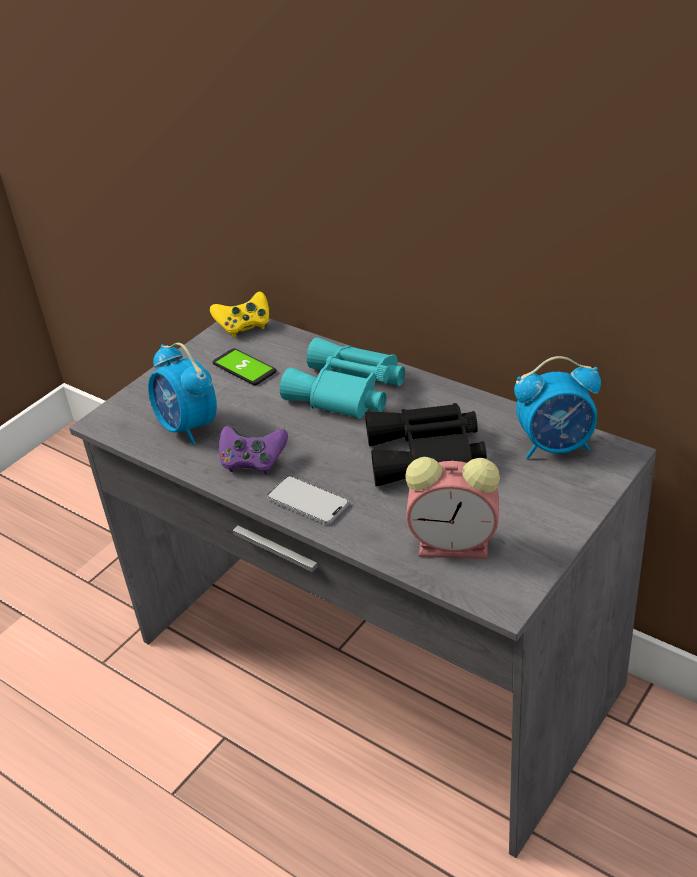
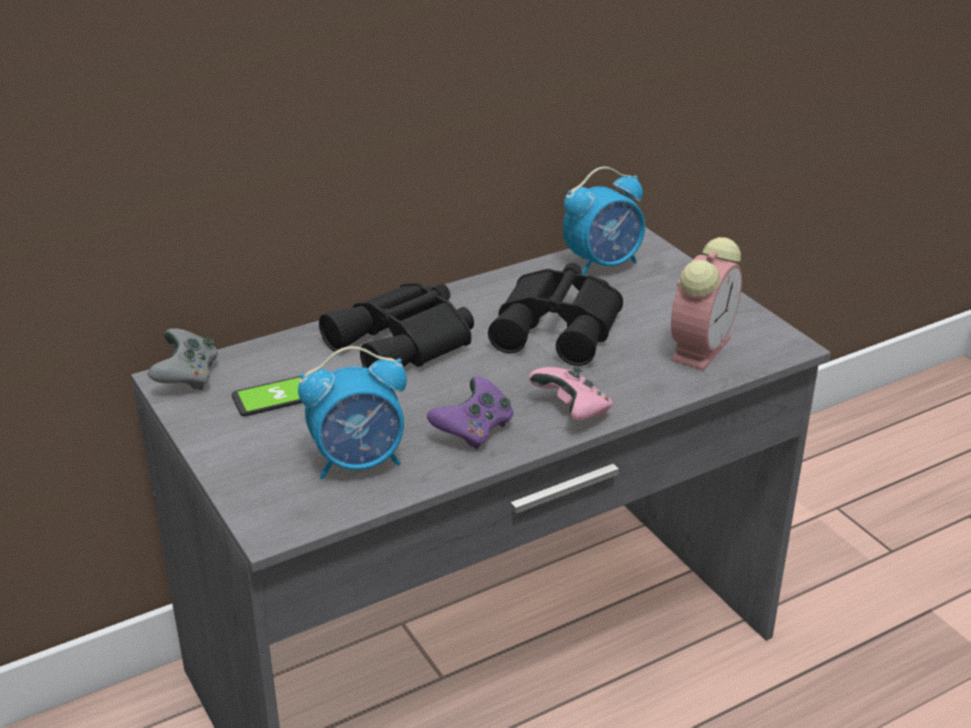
camera: 70 degrees left, 5 degrees down
(244, 327) = (187, 377): yellow game controller -> grey game controller
(307, 501) = (573, 411): phone -> pink game controller
(347, 392) = (405, 343): turquoise binoculars -> black binoculars
(556, 446) = (603, 264): alarm clock -> alarm clock turned 45 degrees clockwise

